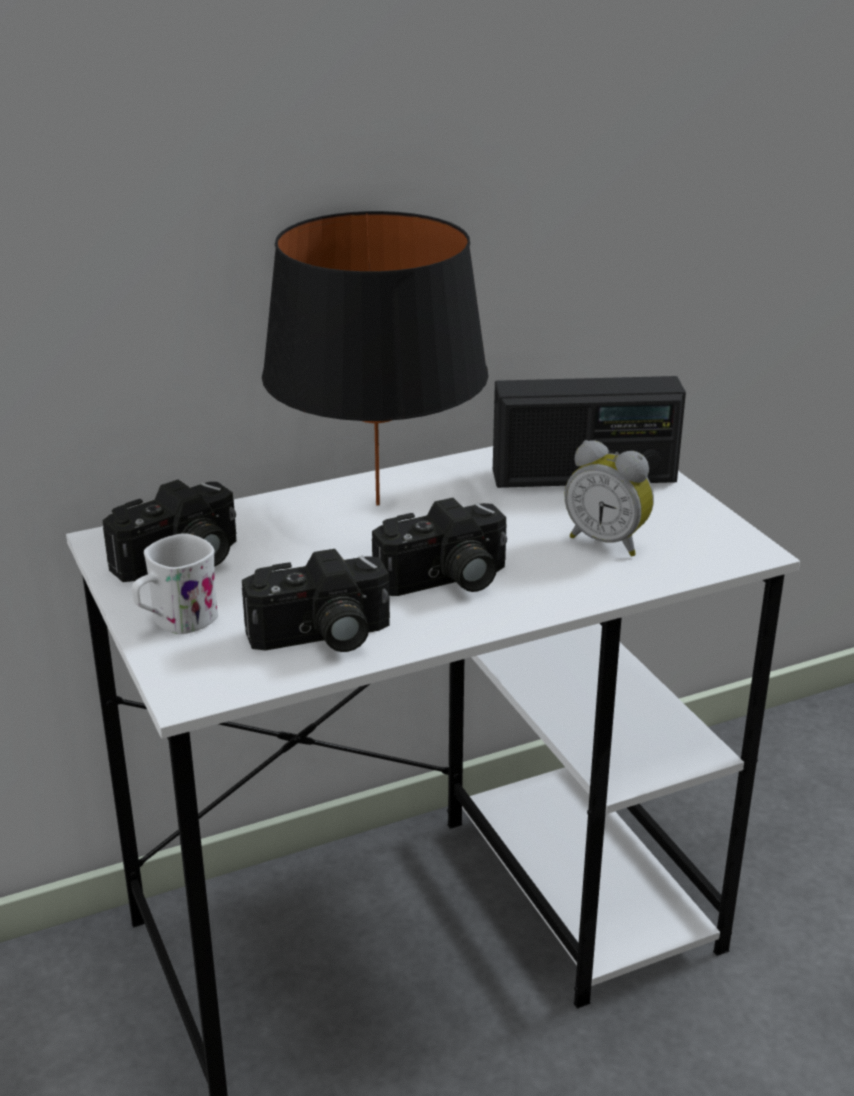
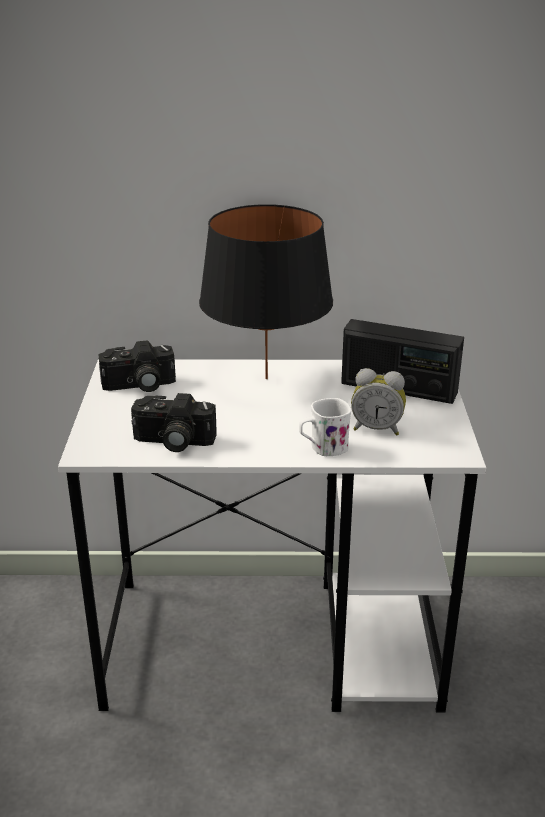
camera: 25 degrees right, 0 degrees up
(175, 622) = (109, 416): white mug -> white mug (323, 448)
(445, 581) = (264, 429): camera -> none
(608, 541) = (377, 428): alarm clock -> alarm clock turned 45 degrees counterclockwise

